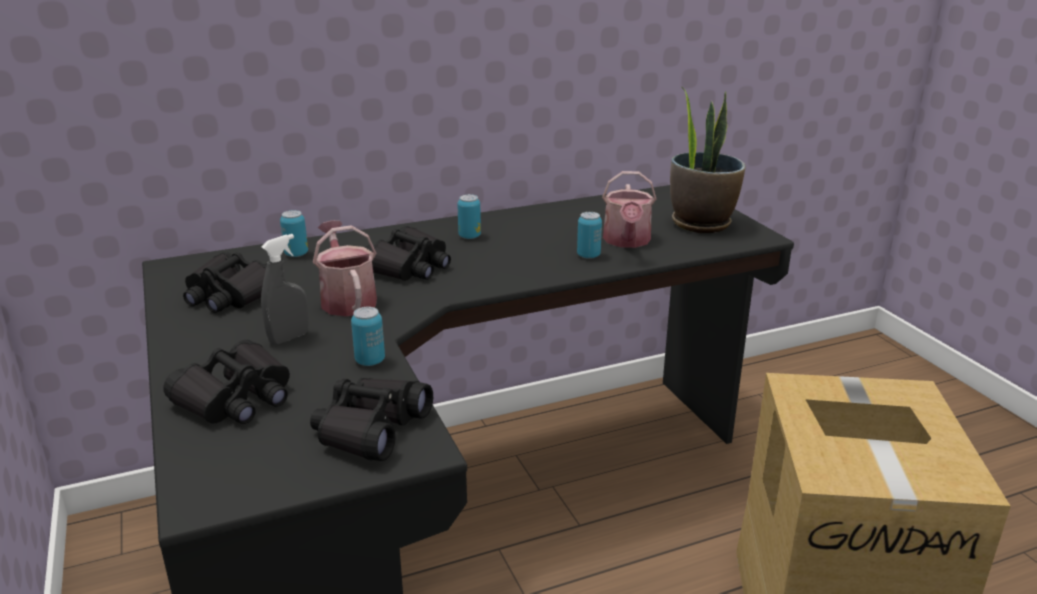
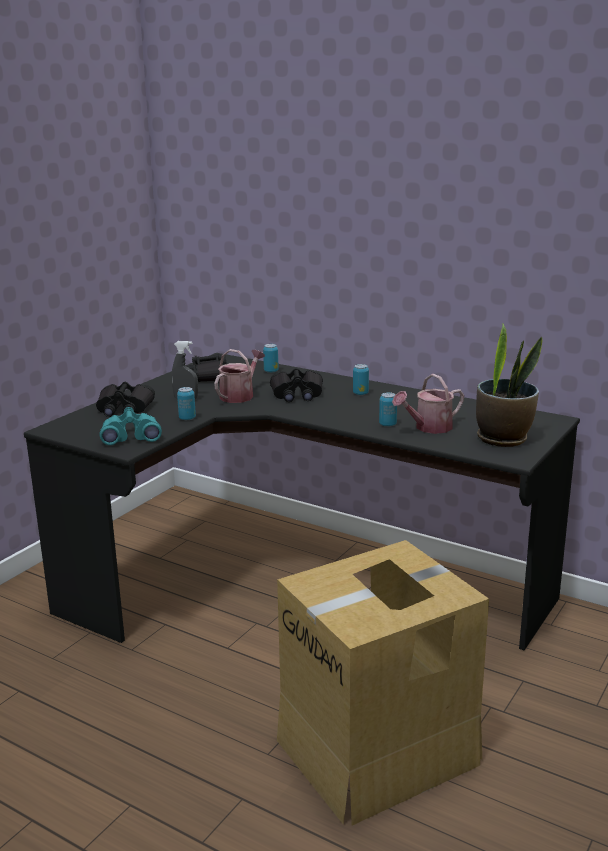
camera: 55 degrees right, 5 degrees down
(370, 429) = (131, 437): black binoculars -> turquoise binoculars

